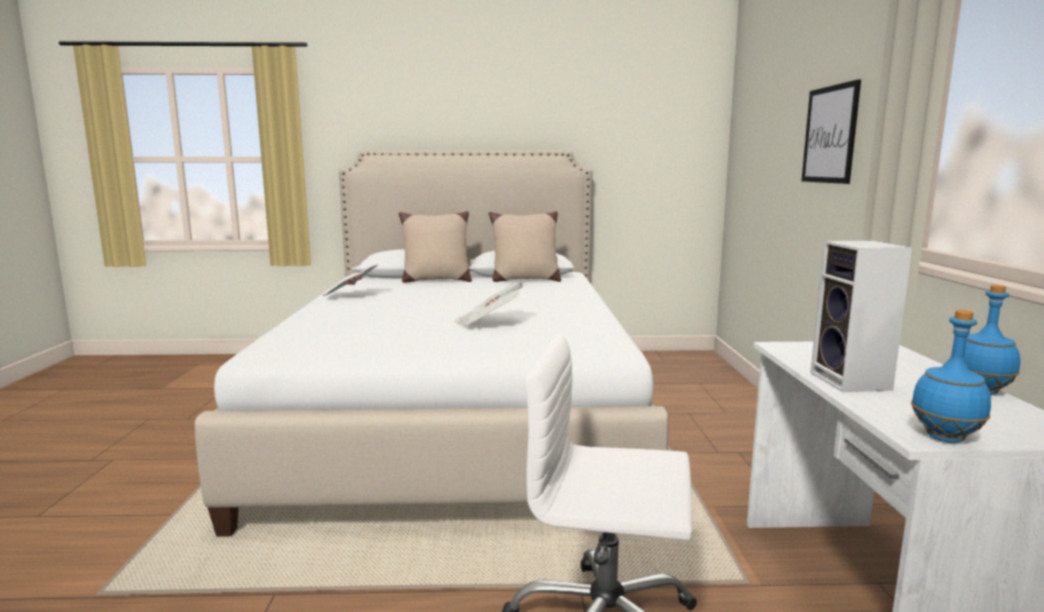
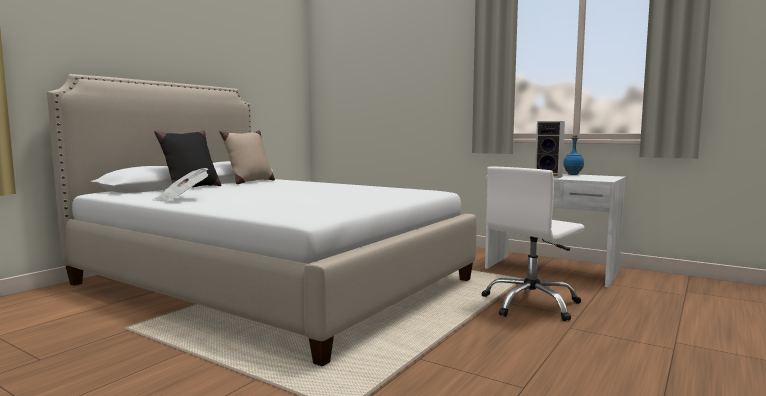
camera: 55 degrees left, 5 degrees down
(436, 280) = (191, 188): beige pillow -> black pillow
(489, 323) = (342, 193): newspaper -> none
(830, 134) = (423, 85): picture -> none
(946, 438) = (607, 179): blue bottle -> none

